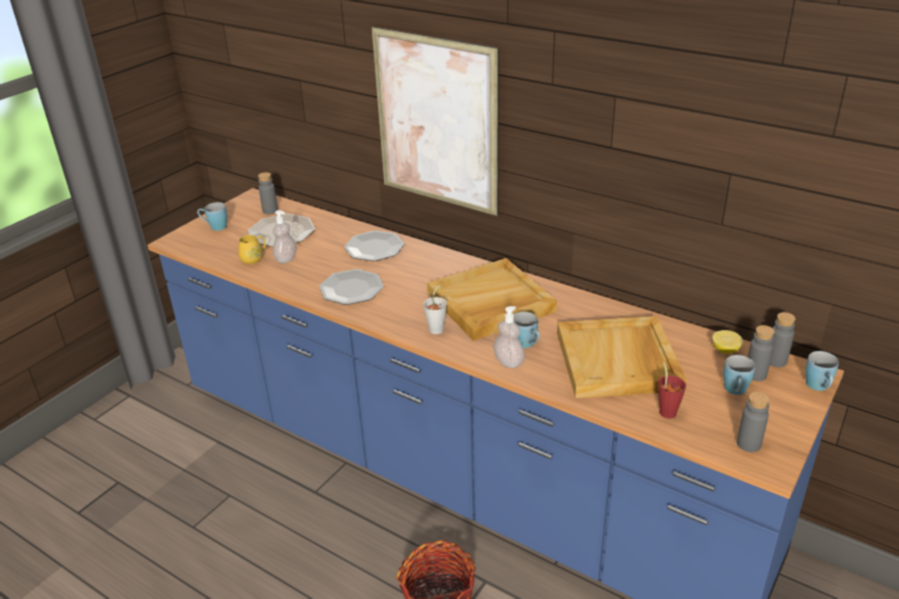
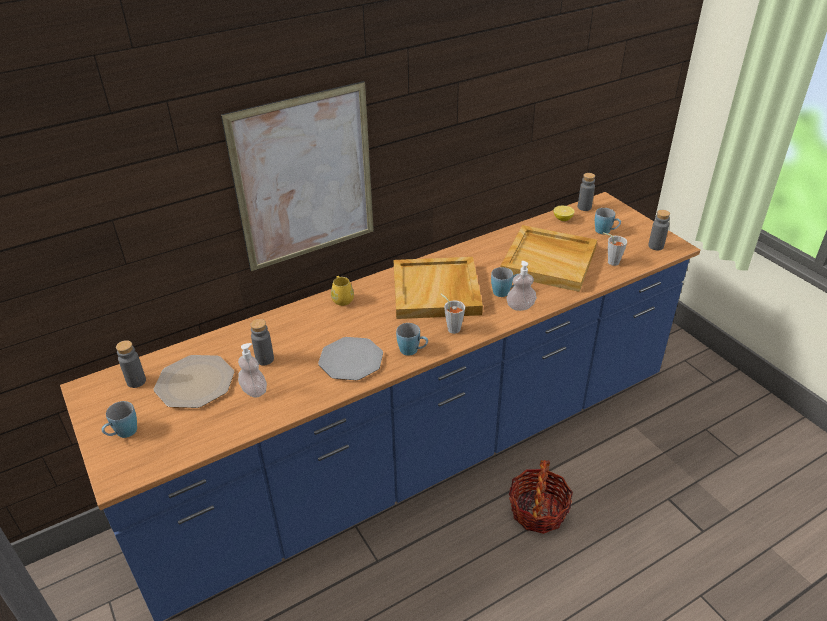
camera: 65 degrees left, 5 degrees up
(254, 258) = (230, 414): yellow mug -> yellow mug (342, 298)
(374, 248) = (291, 328): plate -> none
(666, 410) = (610, 261): red cup -> grey cup
(755, 374) = (593, 219): grey bottle -> grey bottle (265, 359)
(819, 387) = (617, 205): blue mug -> blue mug (413, 351)

